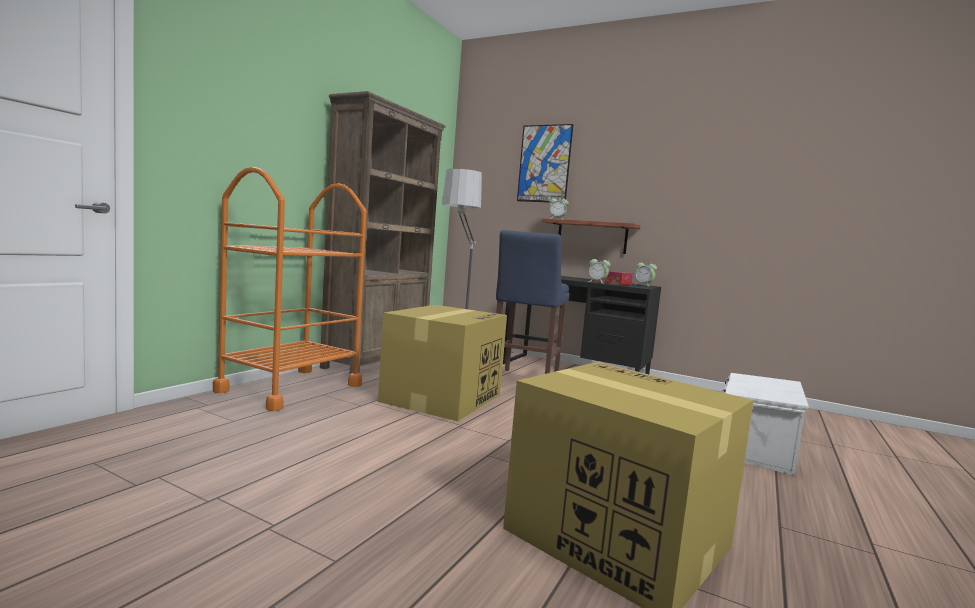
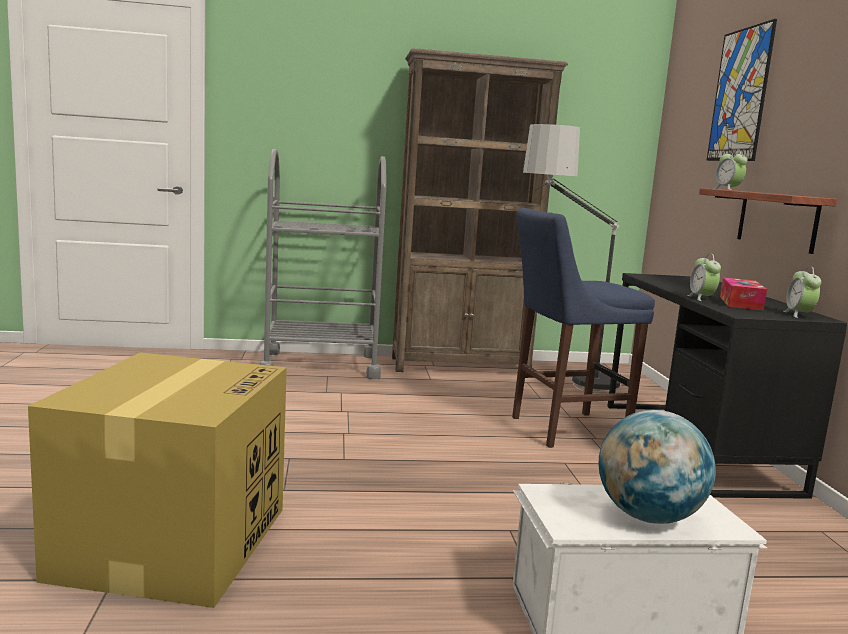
camera: 55 degrees right, 5 degrees up
(291, 388) = (321, 365): orange cart -> grey cart
(442, 397) = (411, 410): cardboard box -> none
(777, 387) = (648, 517): none -> globe

